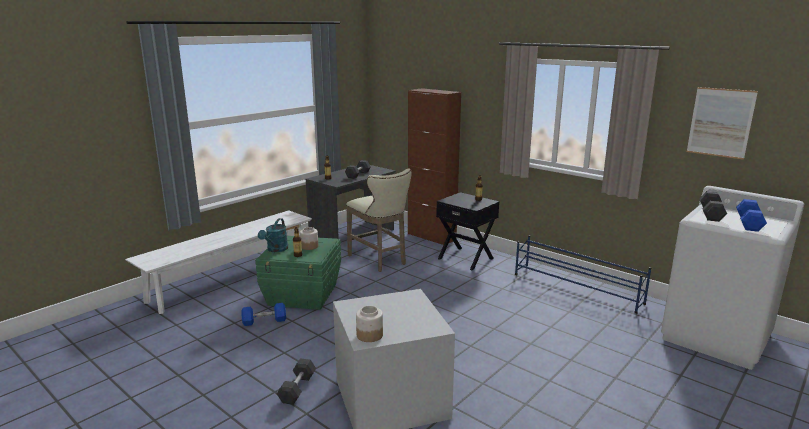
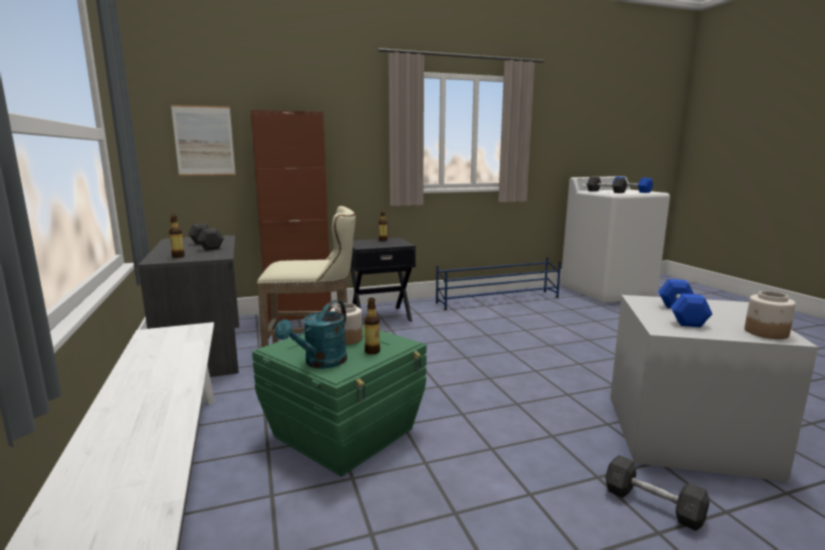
camera: 60 degrees left, 5 degrees down
(264, 321) = (400, 492): blue dumbbell -> blue dumbbell (681, 315)
(275, 250) = (320, 363): turquoise watering can -> turquoise watering can turned 75 degrees clockwise
(720, 122) = (571, 126): picture -> picture (204, 141)

